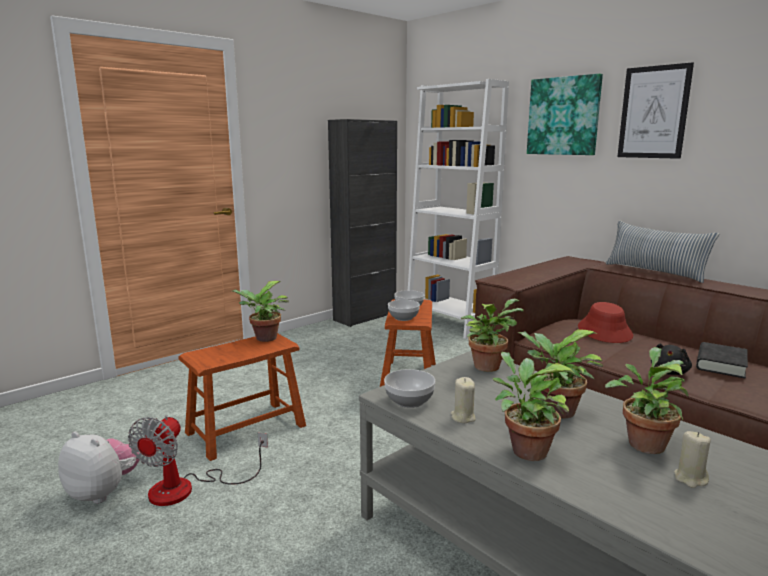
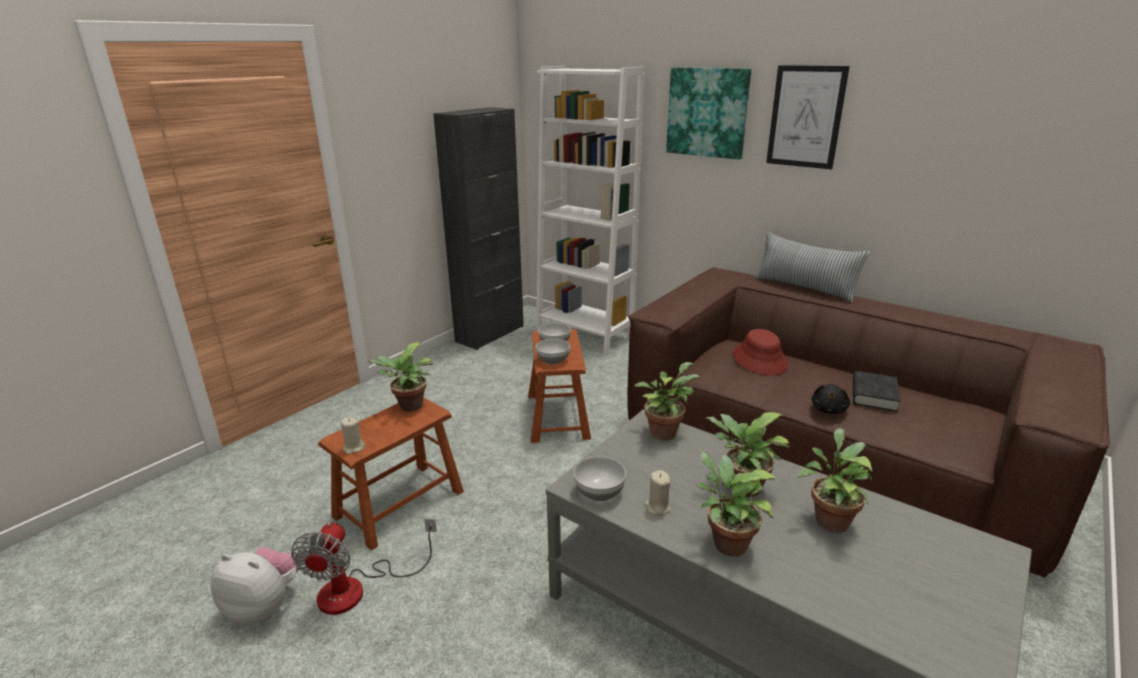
camera: 10 degrees left, 10 degrees up
(690, 479) = (875, 558): beige candle -> beige candle (354, 448)

